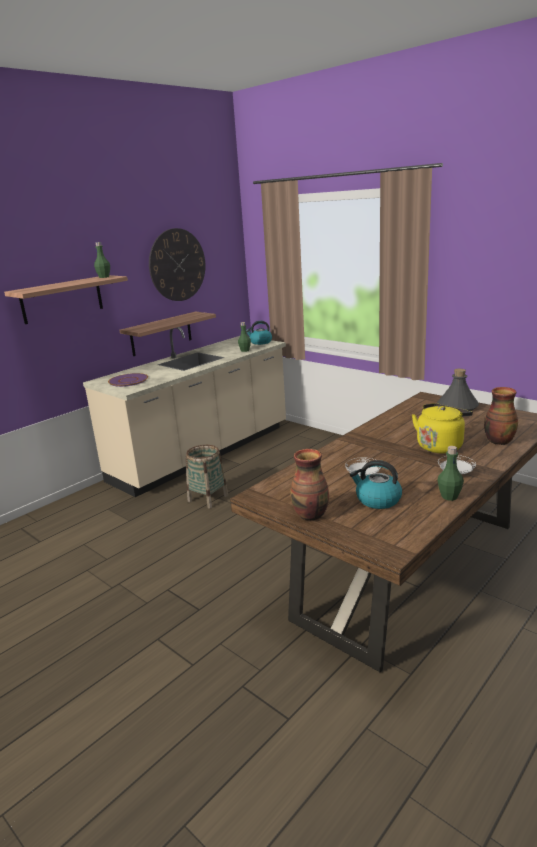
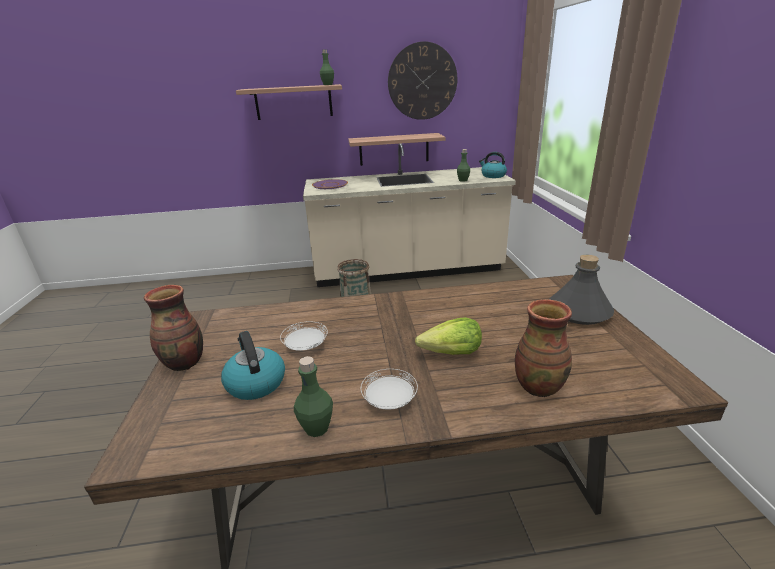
camera: 40 degrees right, 5 degrees up
(440, 445) = (451, 353): yellow kettle -> lettuce

